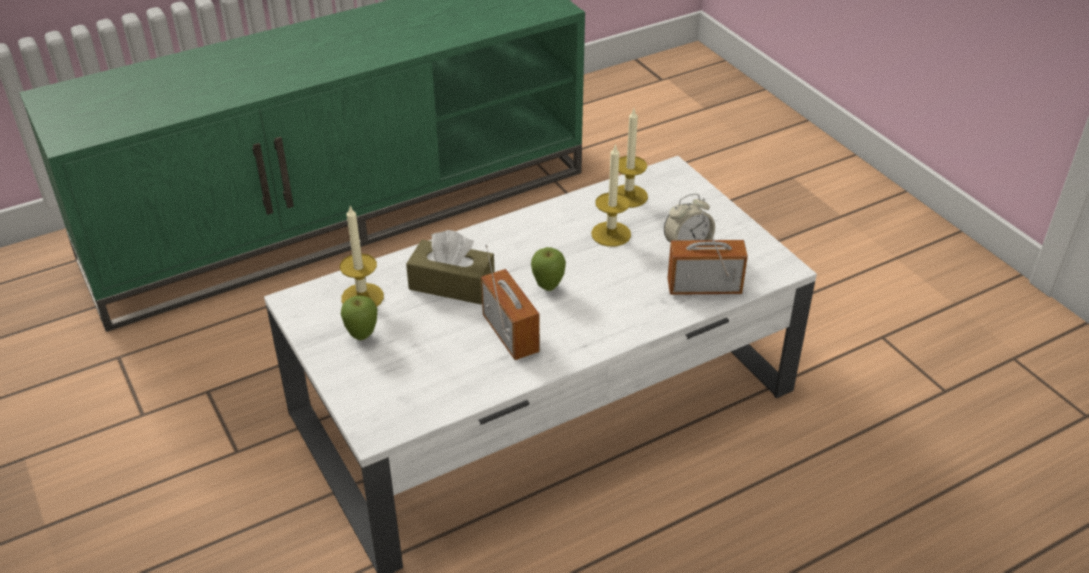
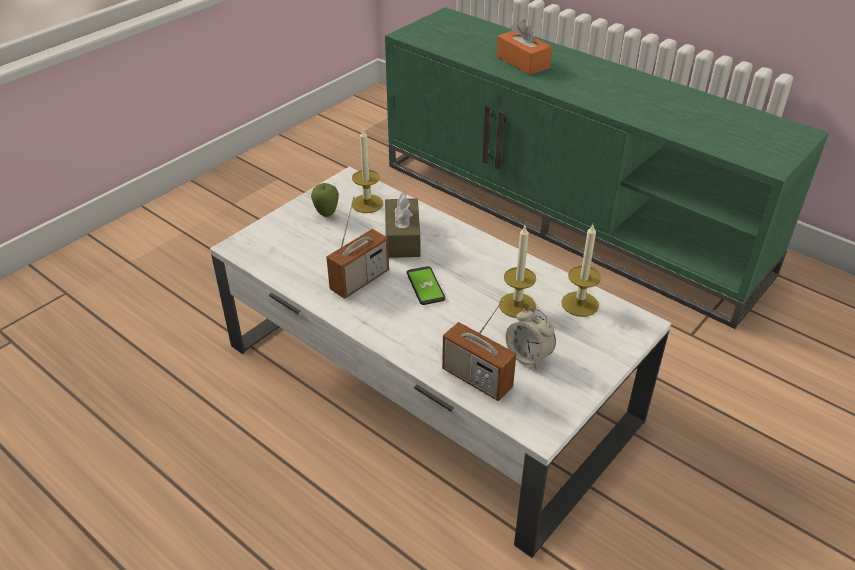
camera: 70 degrees right, 0 degrees up
(238, 76) = (523, 62): none -> orange tissue box
(548, 287) = (425, 286): apple -> phone
(704, 287) = (477, 379): radio -> radio turned 150 degrees clockwise

